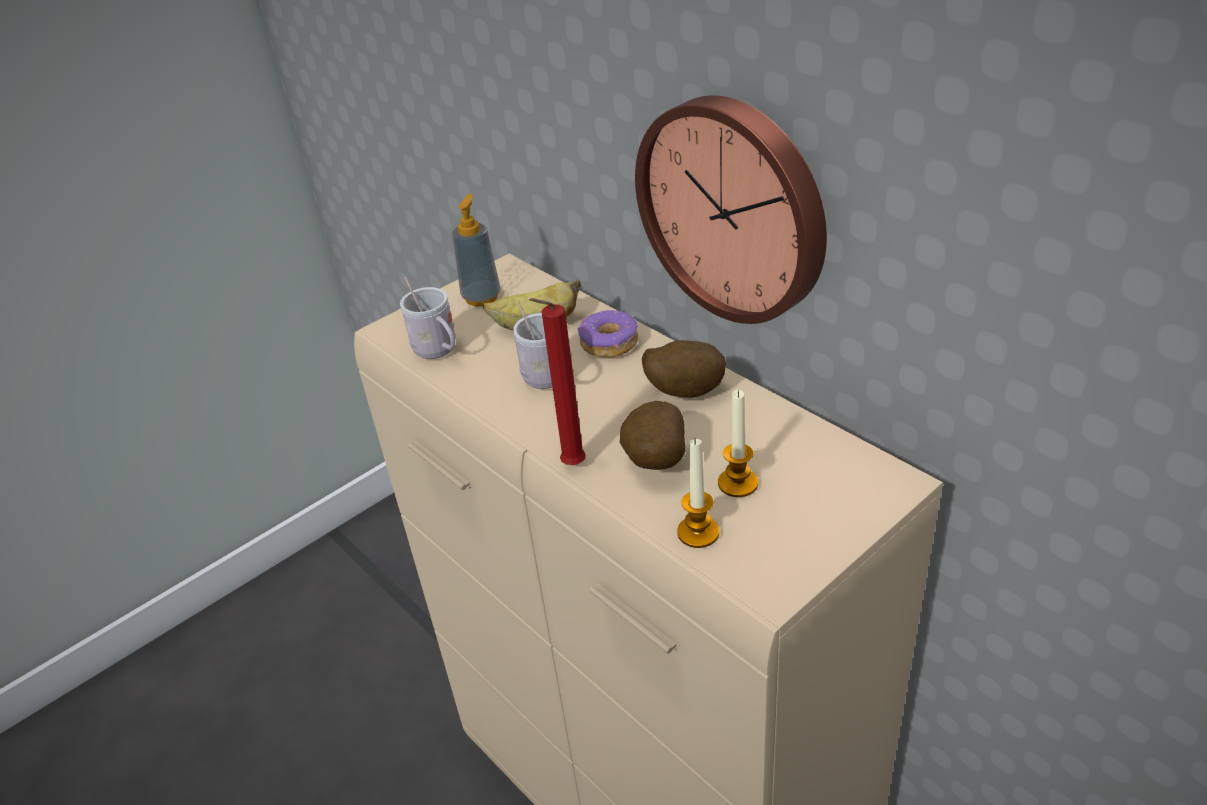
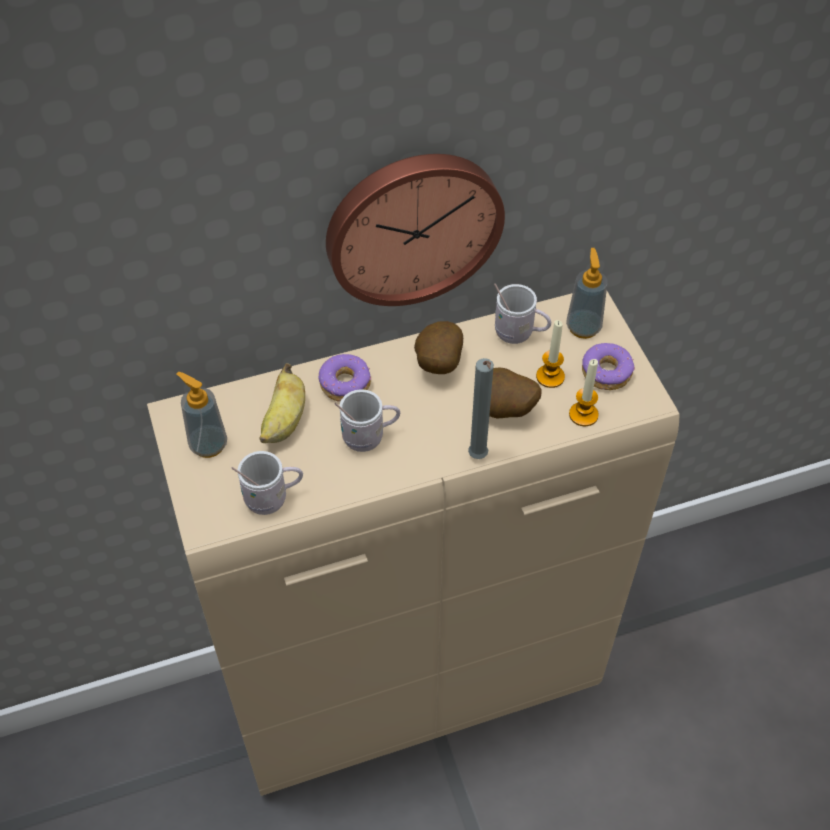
camera: 70 degrees left, 15 degrees up
(570, 466) = (478, 458): red candle -> grey candle
(784, 436) = (519, 334): none -> white mug
(786, 532) = (607, 373): none -> donut
(847, 486) = (583, 327): none -> soap dispenser

